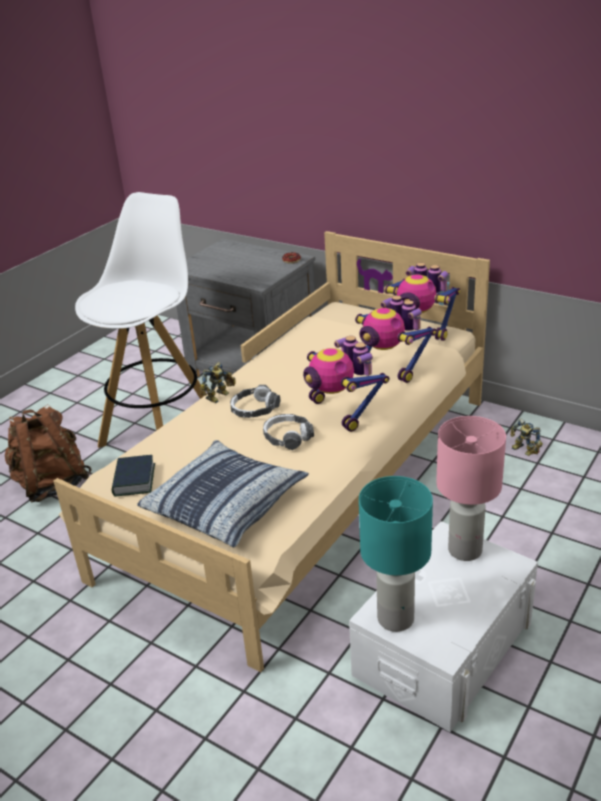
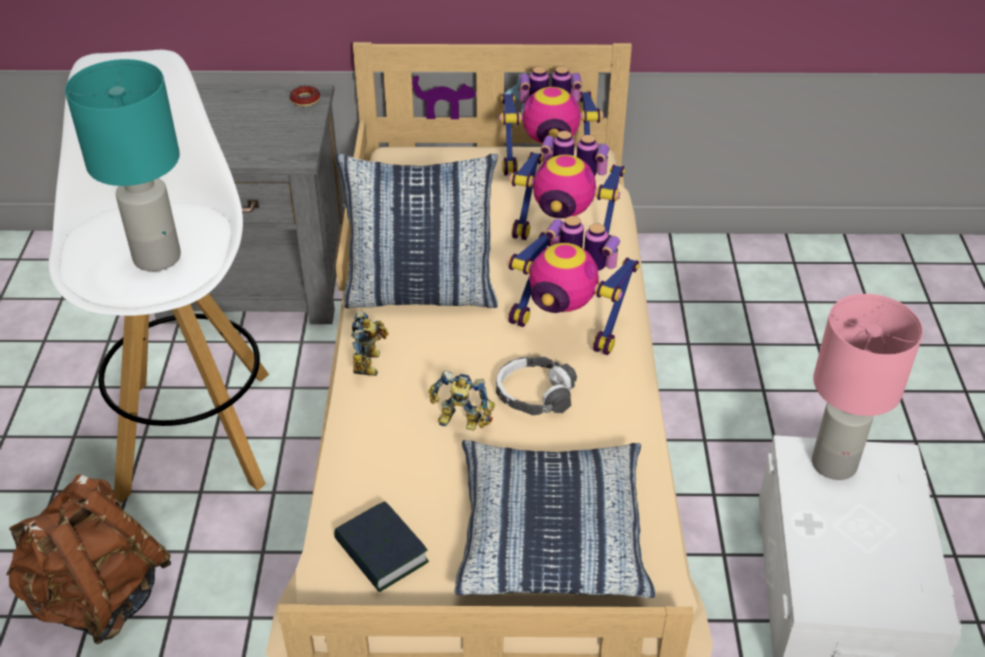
camera: 35 degrees left, 10 degrees up
(254, 409) = (444, 365): headphones -> none
(280, 373) = (421, 293): none -> pillow
(395, 617) = (840, 591): turquoise table lamp -> turquoise table lamp (156, 257)
(523, 451) = (715, 290): toy robot -> toy robot (460, 422)

